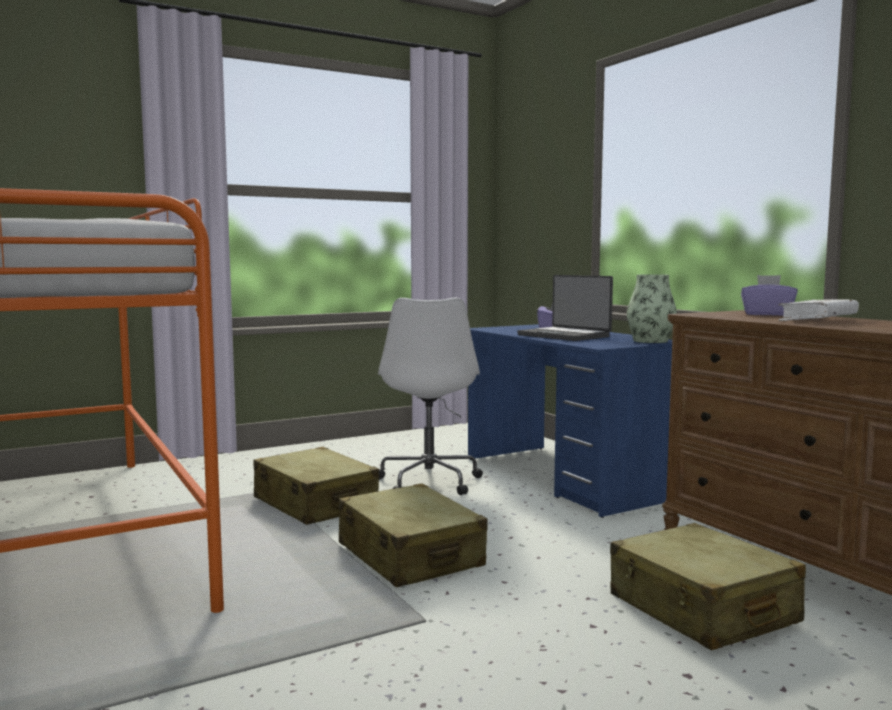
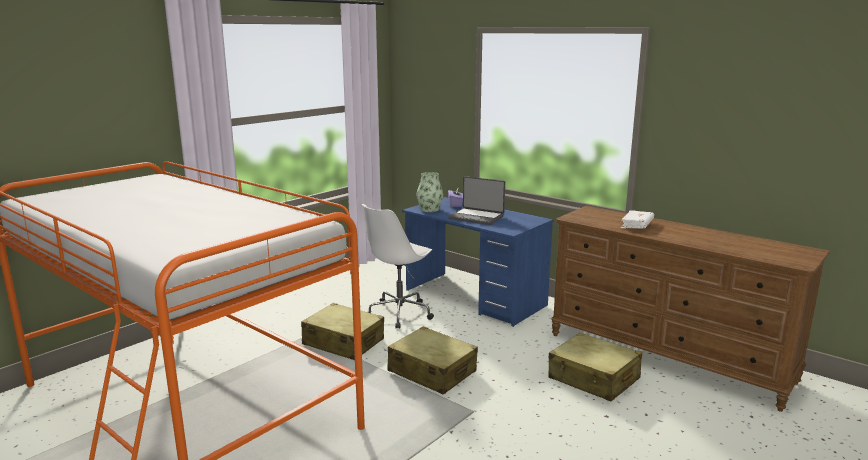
camera: 20 degrees left, 10 degrees up
(429, 483) = (398, 314): white office chair -> white office chair turned 60 degrees clockwise
(650, 341) = (530, 220): vase -> vase (429, 209)
(767, 314) = (604, 215): purple tissue box -> none

